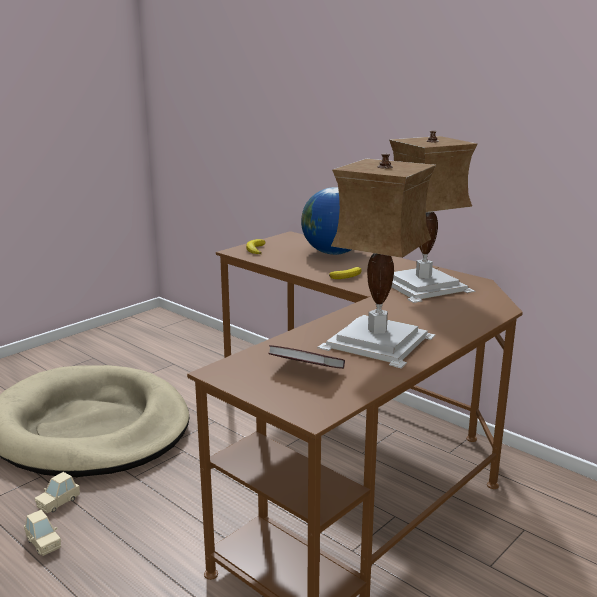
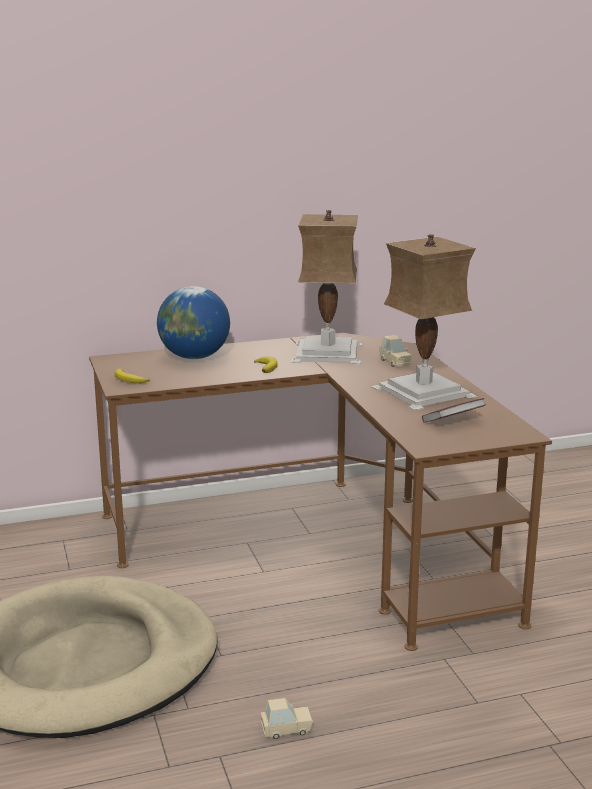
camera: 60 degrees left, 0 degrees up
(58, 502) = (221, 710): beige toy car -> beige toy car (394, 362)

